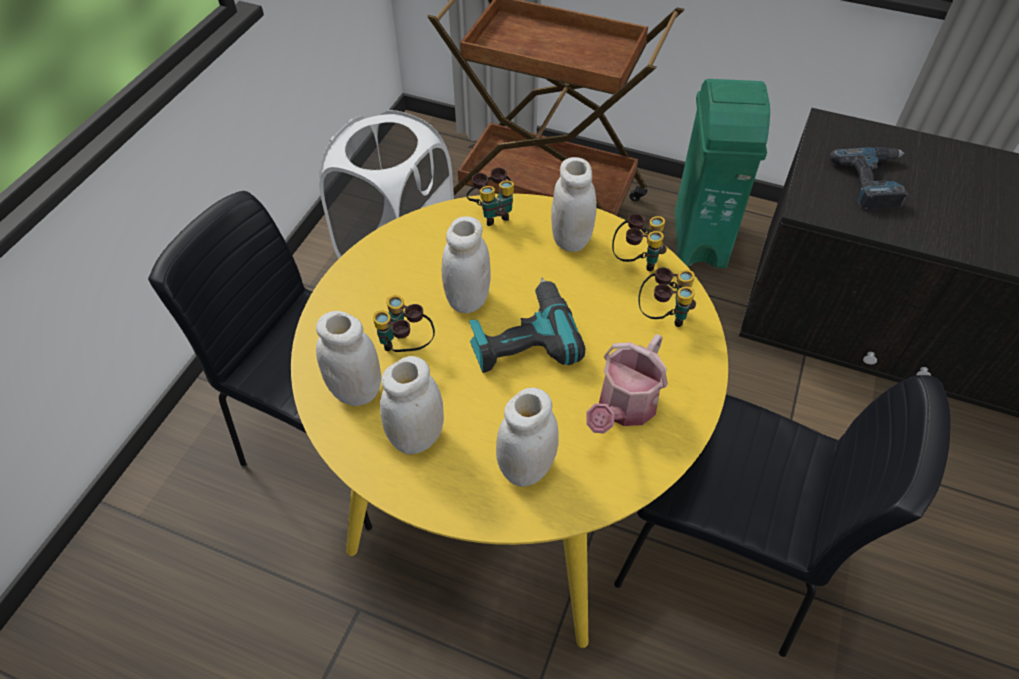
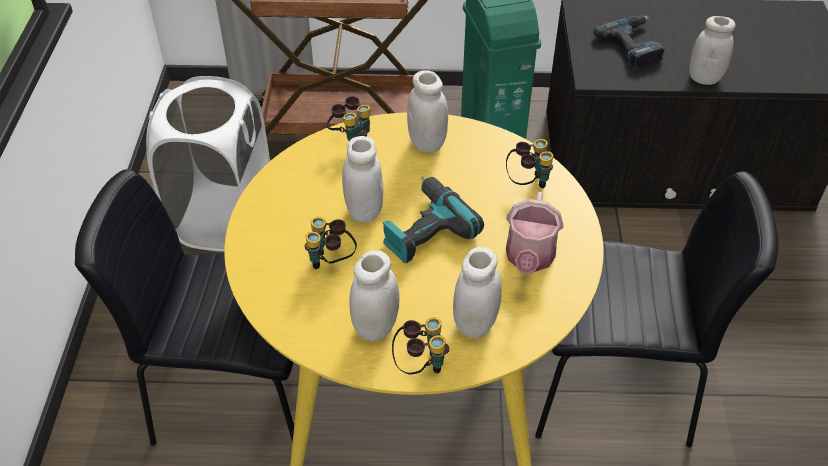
camera: 20 degrees left, 5 degrees down
(356, 391) = (306, 306): white jar -> white jar (704, 78)
(636, 260) = (487, 146): binoculars -> binoculars (420, 364)

